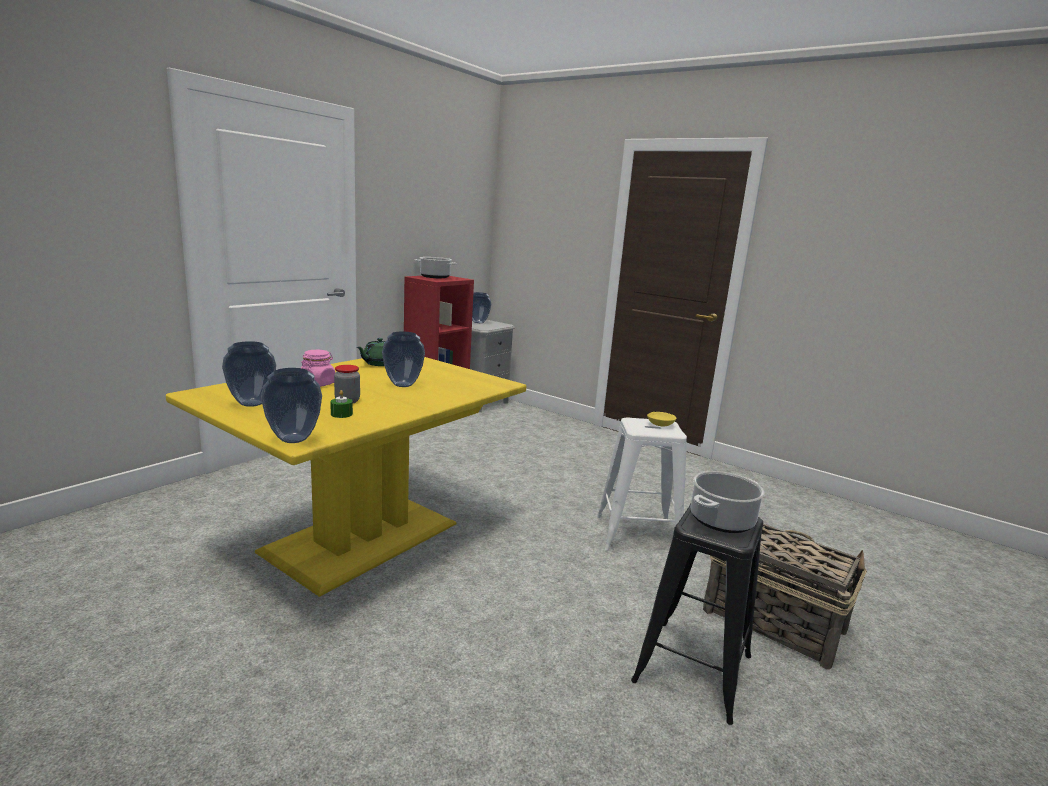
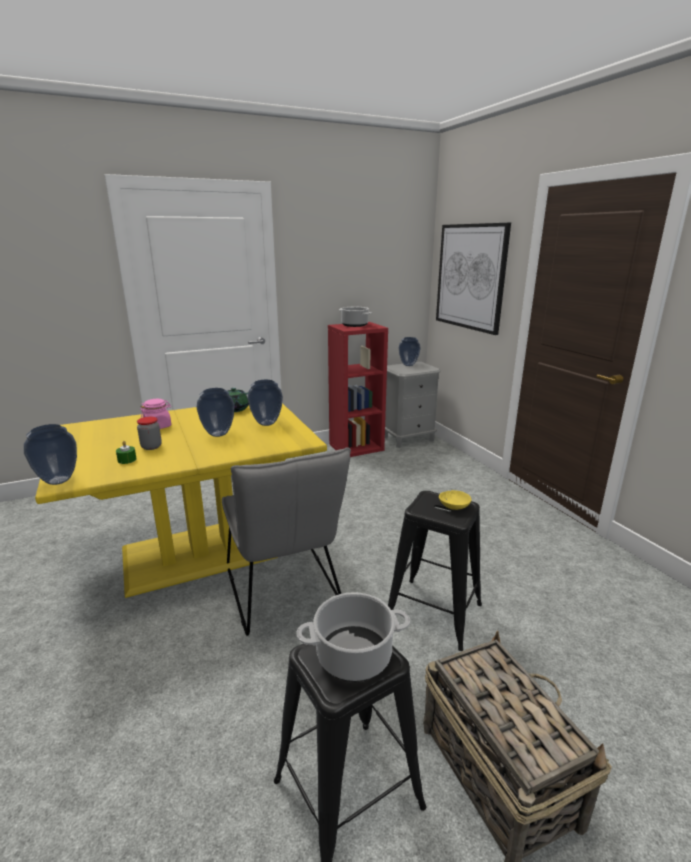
camera: 30 degrees right, 5 degrees up
(251, 403) = (87, 441): vase -> vase (266, 423)
(496, 551) = (285, 594): none -> grey chair
(547, 230) = (470, 277): none -> picture
(637, 535) = (433, 612): white stool -> black stool

